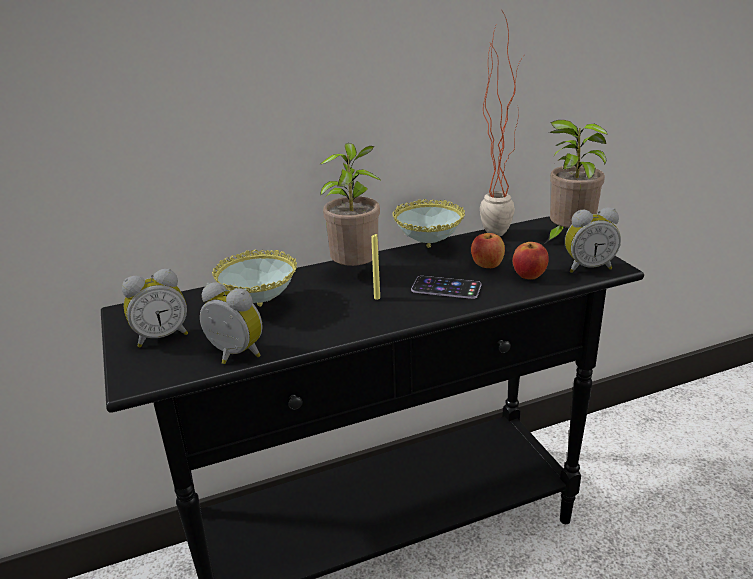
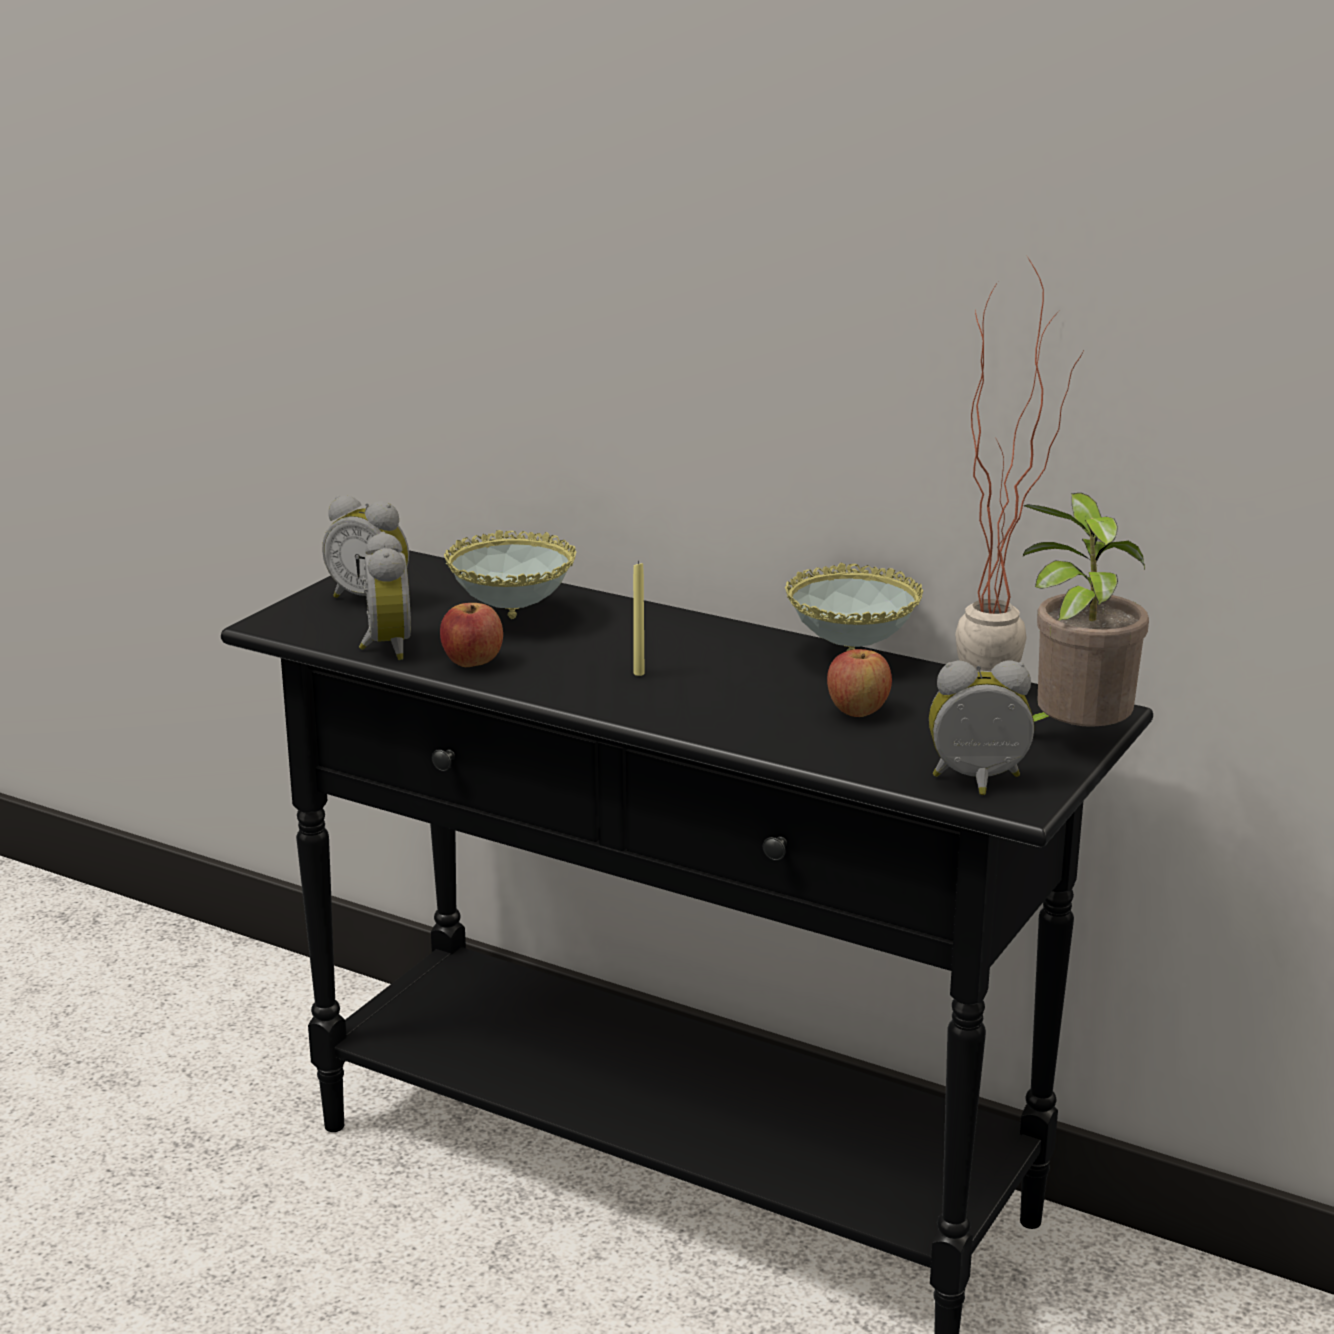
camera: 50 degrees right, 5 degrees down
(356, 272) = (692, 637): potted plant -> none
(446, 288) = (738, 705): phone -> none
(529, 276) = (872, 749): apple -> apple (472, 663)
(587, 267) = (978, 783): alarm clock -> alarm clock turned 135 degrees clockwise

